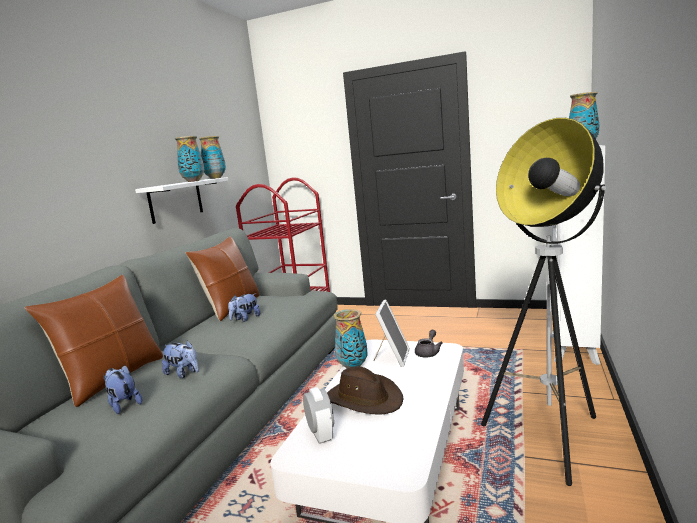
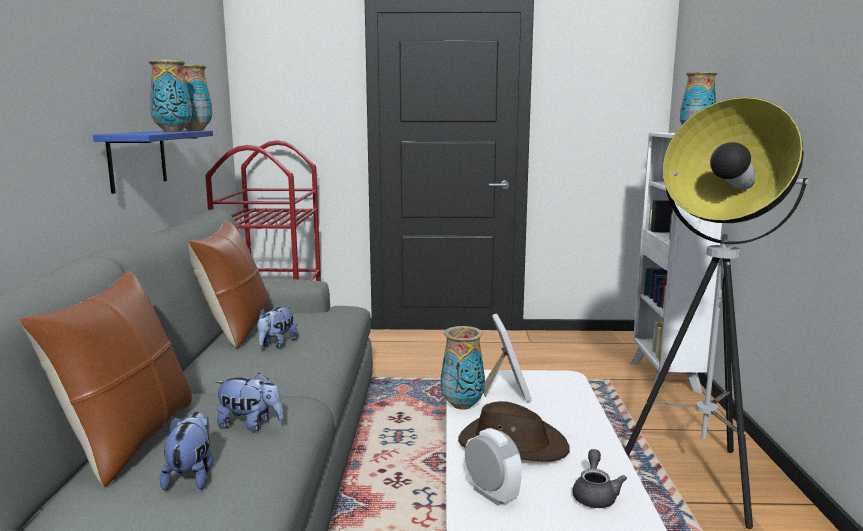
camera: 20 degrees left, 0 degrees up
(123, 404) = (191, 476): plush toy -> plush toy turned 60 degrees clockwise
(176, 200) = (137, 159): white shelf -> blue shelf
(428, 352) = (547, 383): grey teapot -> grey teapot (595, 494)

